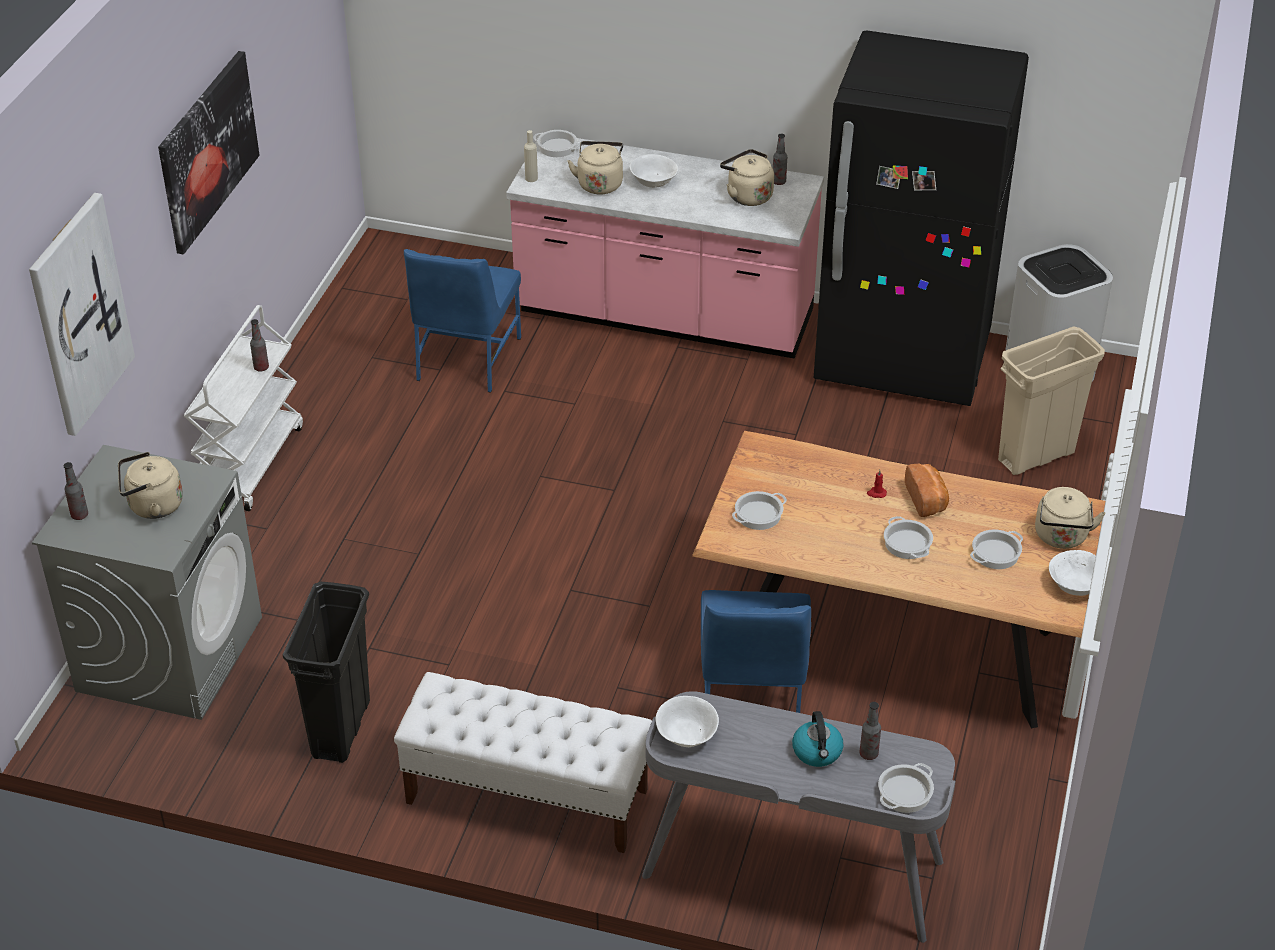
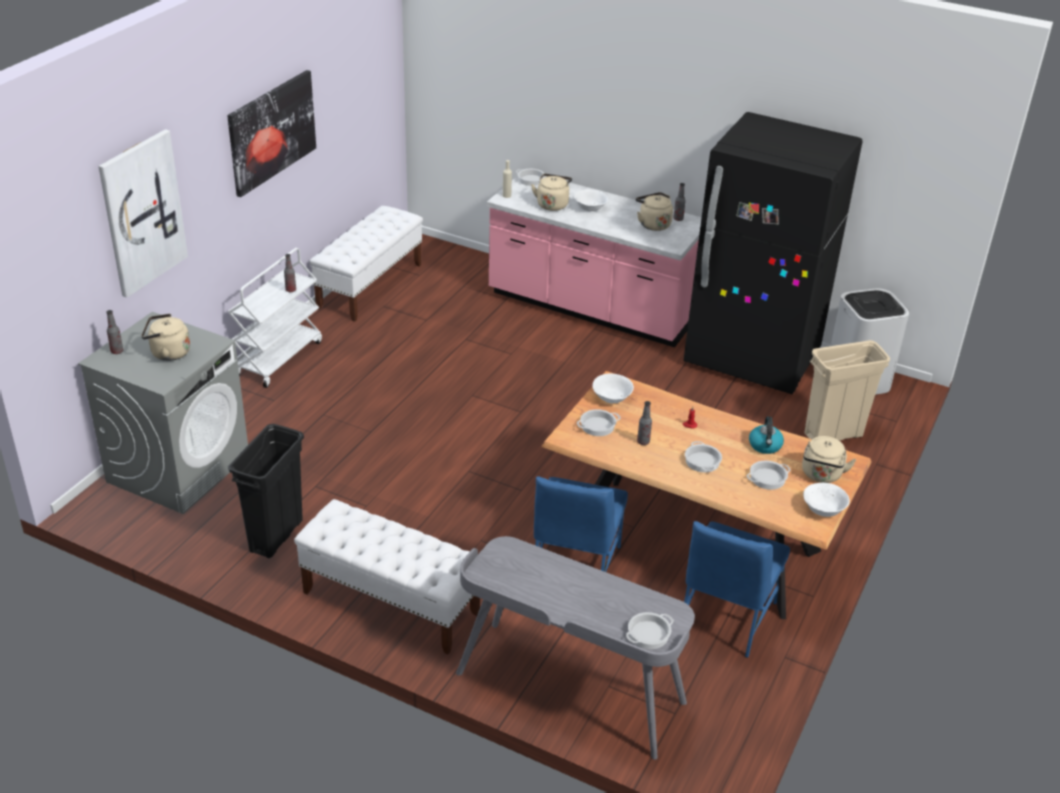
camera: 10 degrees right, 5 degrees down
(342, 327) = (370, 286): none -> white bench
(466, 359) = (446, 316): blue chair -> blue chair (725, 618)
(685, 734) = (495, 565): white bowl -> white bowl (611, 397)
(817, 752) = (590, 594): kettle -> kettle (765, 446)
(868, 754) = (629, 602): bottle -> bottle (643, 442)
(927, 500) = (726, 435): bread -> none

